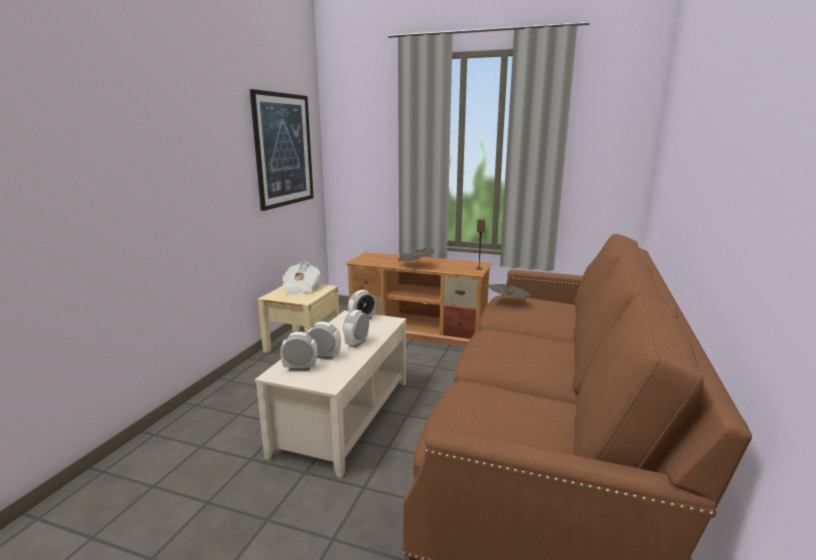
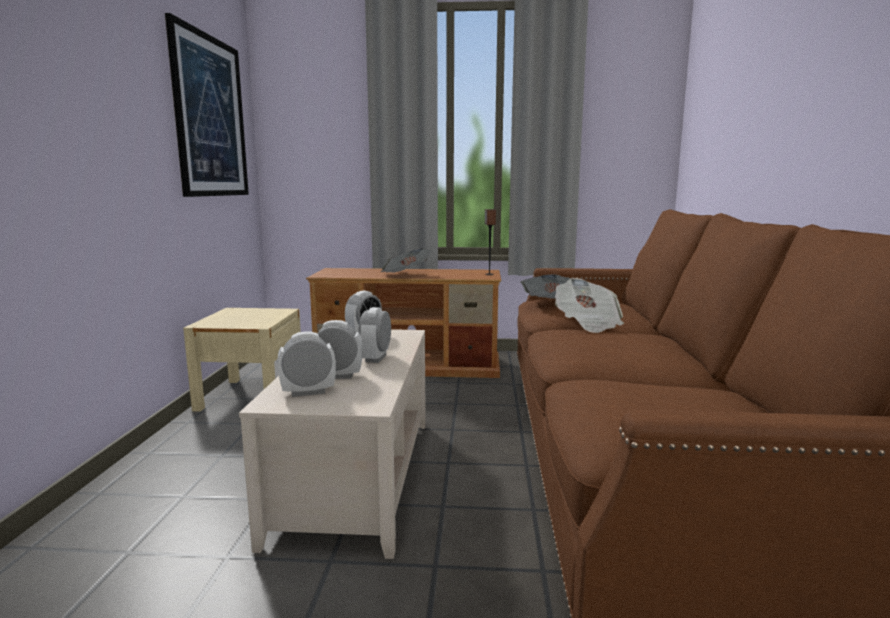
camera: 15 degrees left, 5 degrees down
(300, 289) = (245, 314): newspaper -> newspaper (587, 324)

